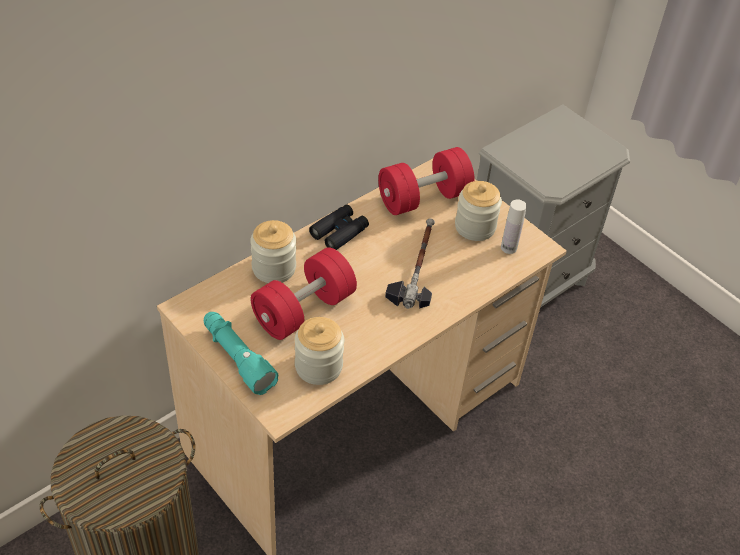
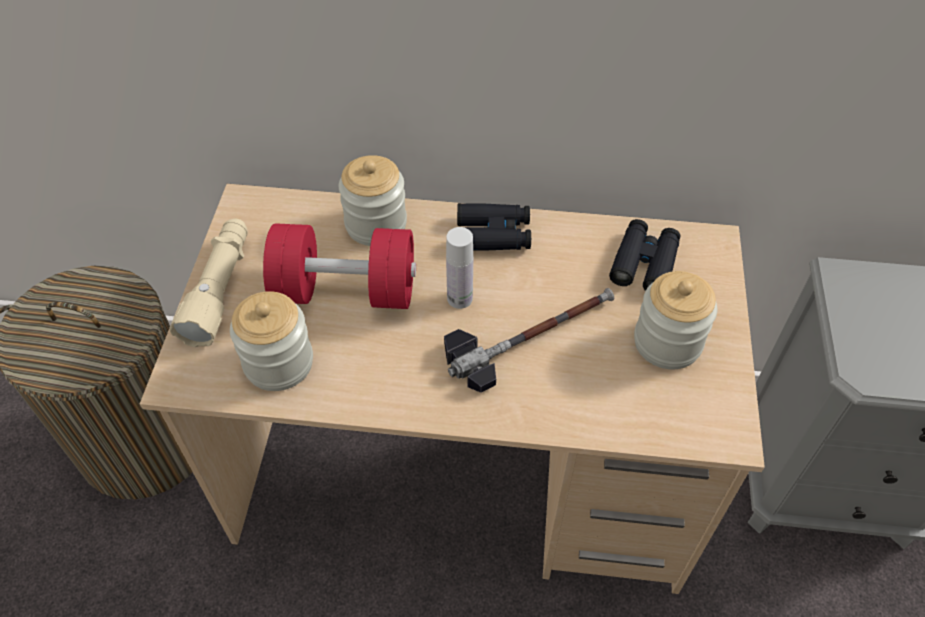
camera: 50 degrees right, 5 degrees up
(237, 358) = (220, 290): turquoise flashlight -> beige flashlight
(424, 198) = (644, 263): red dumbbell -> black binoculars
(508, 248) = (681, 401): white bottle -> white bottle (459, 298)

